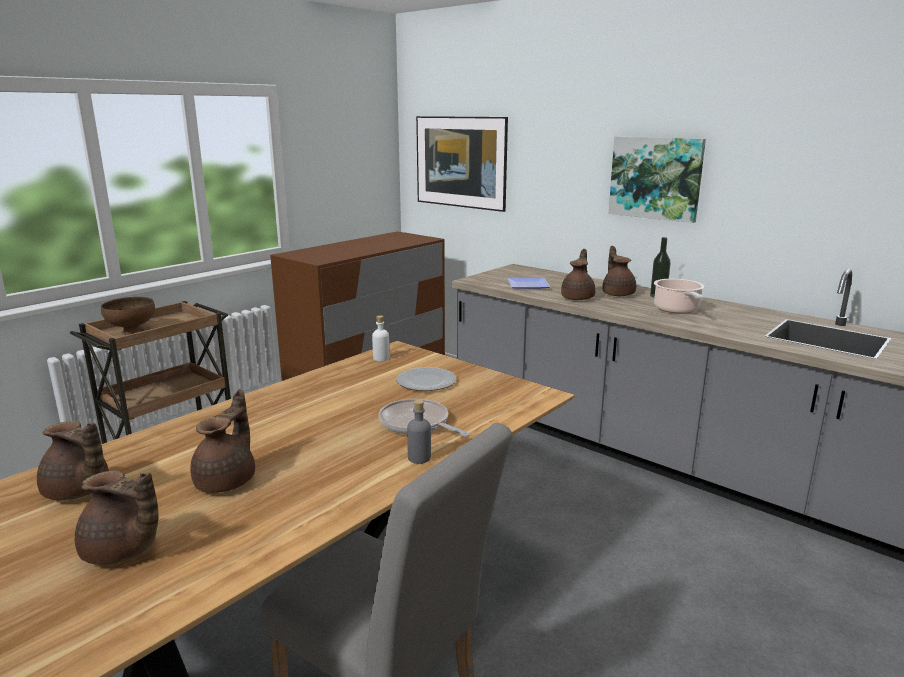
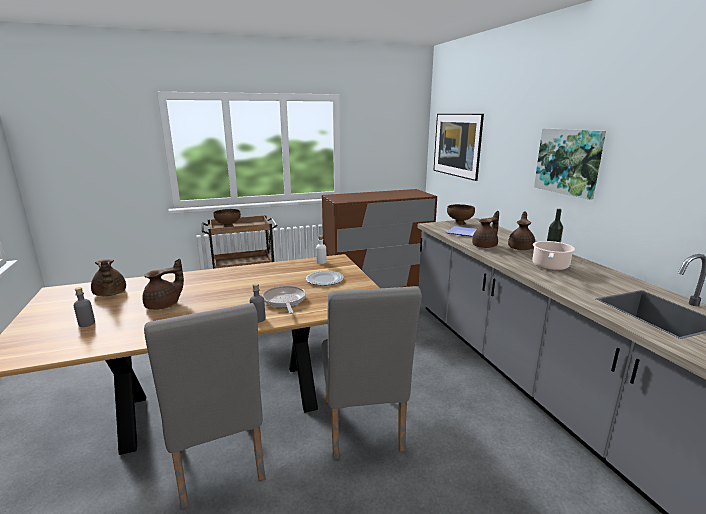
camera: 30 degrees right, 0 degrees up
(122, 552) = (86, 323): brown teapot -> grey bottle
(504, 273) = (460, 223): none -> brown bowl
(538, 585) = (362, 430): none -> grey chair

